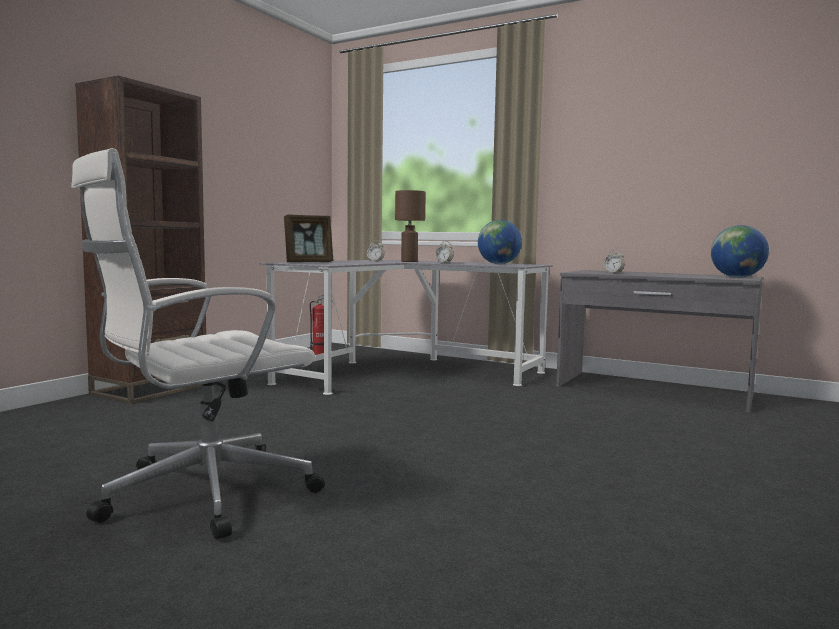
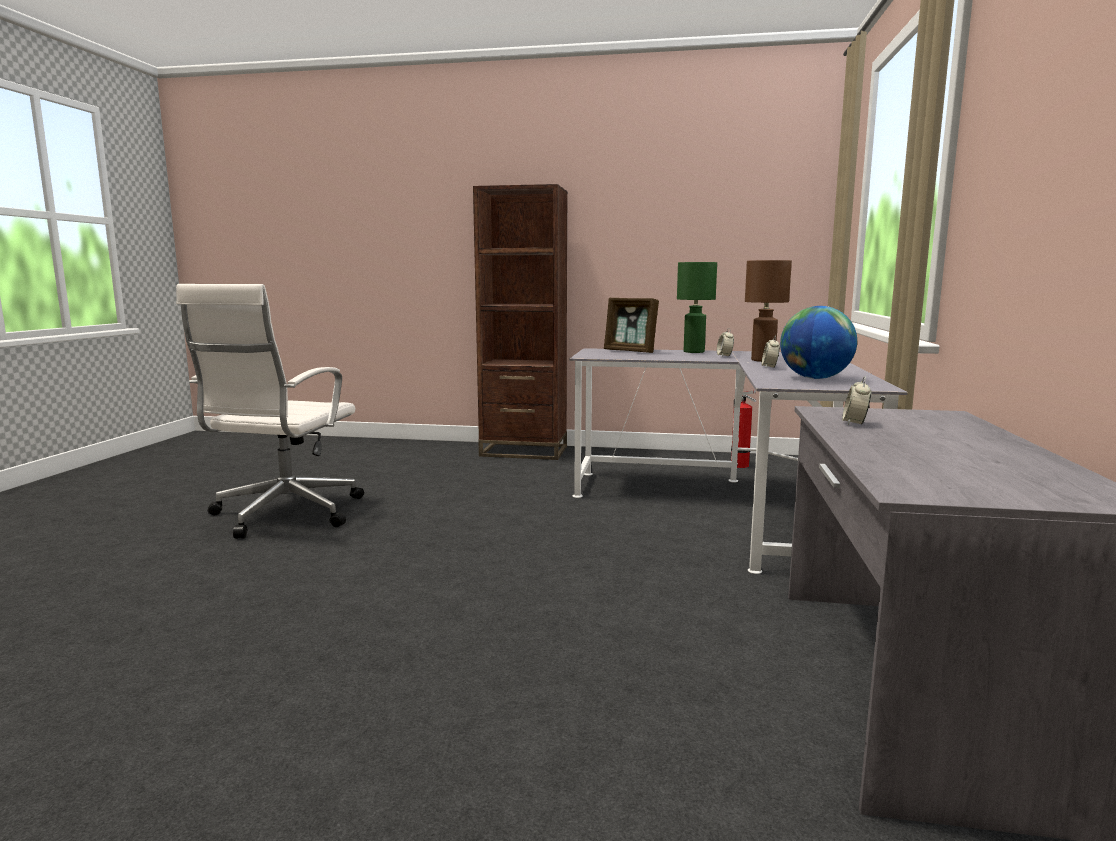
camera: 70 degrees right, 5 degrees up
(201, 494) = (284, 514): white office chair -> white office chair turned 105 degrees counterclockwise
(340, 261) = (694, 352): none -> green table lamp
(737, 277) = (972, 489): globe -> none

